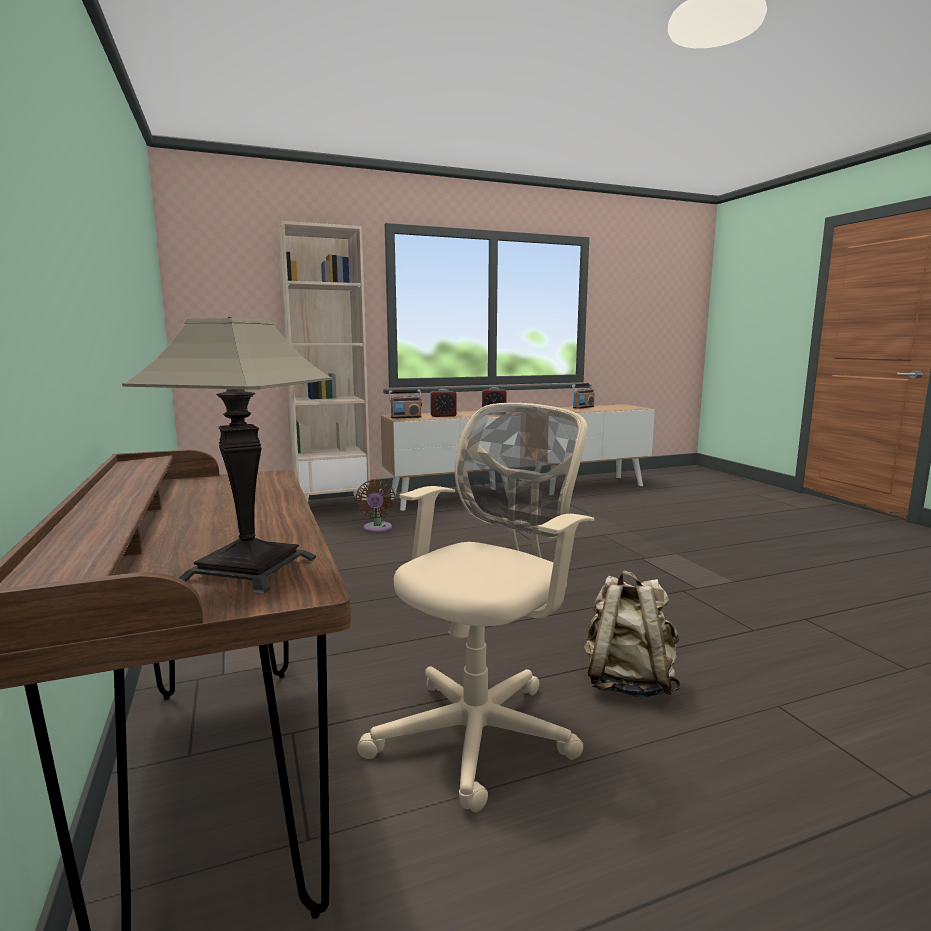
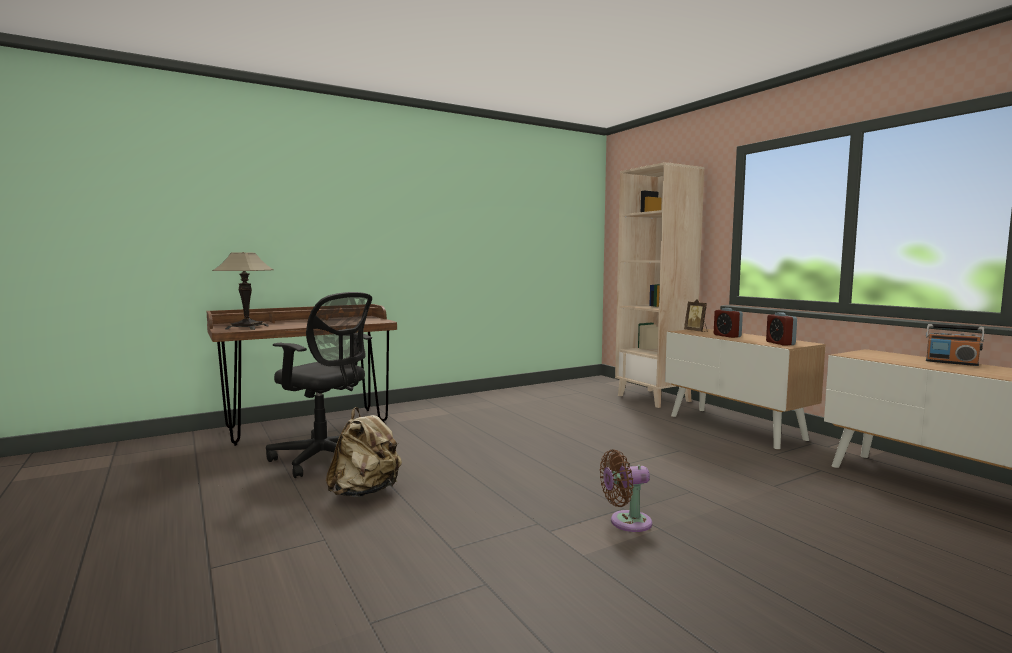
camera: 80 degrees right, 5 degrees down
(377, 529) = (612, 414): brown fan -> brown fan (626, 522)
(406, 417) = (696, 331): radio -> picture frame
(481, 731) = (325, 459): beige office chair -> black office chair

